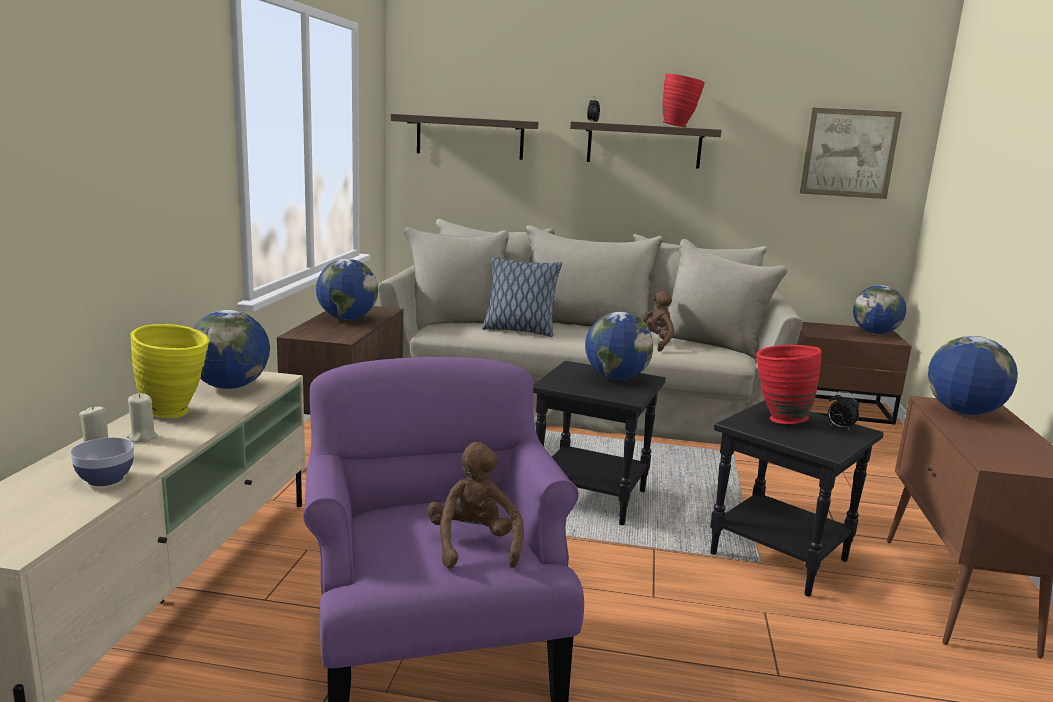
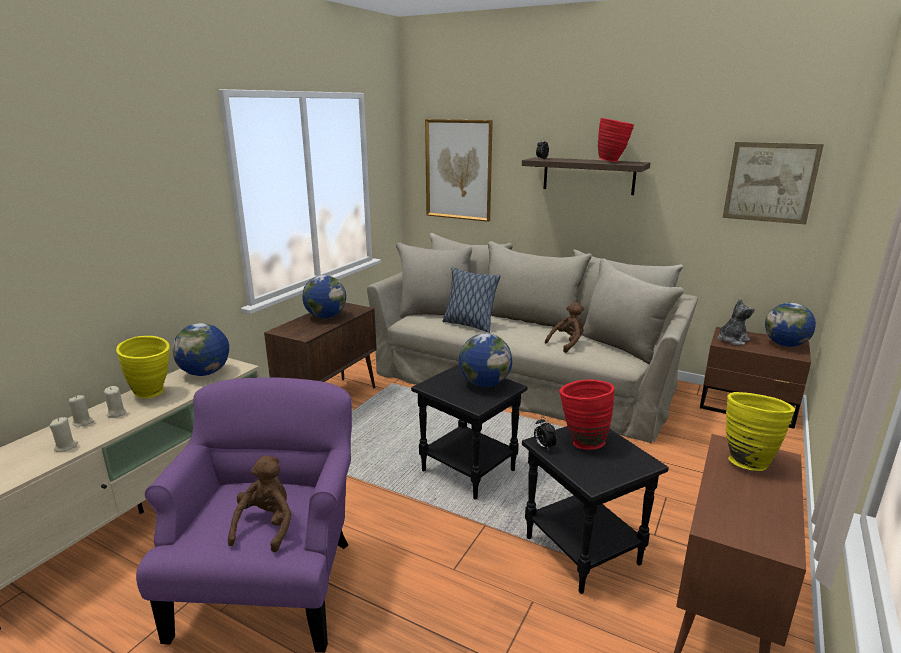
camera: 20 degrees right, 5 degrees up
(105, 479) = (66, 446): bowl -> beige candle
(470, 137) = (458, 170): shelf -> picture
(822, 331) = (732, 340): none -> plush toy
(839, 428) = (629, 457): alarm clock -> alarm clock (544, 446)
(963, 412) = (746, 460): globe -> yellow vase

